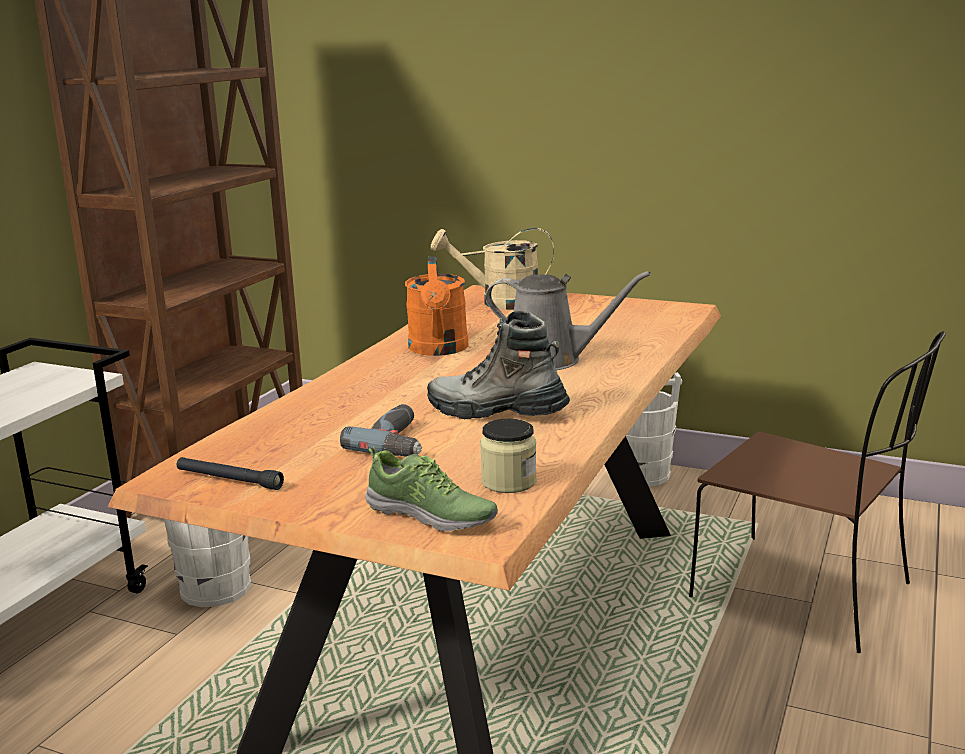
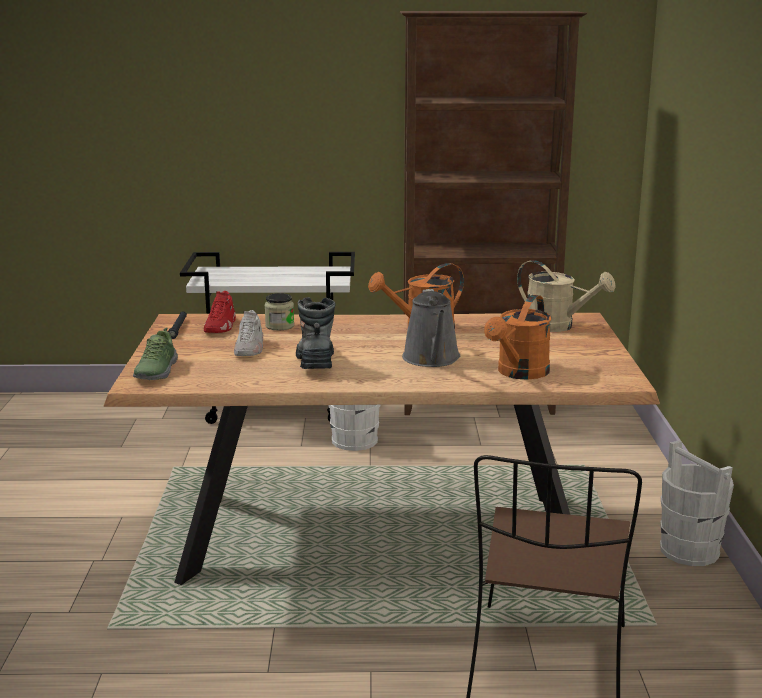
camera: 65 degrees right, 0 degrees up
(266, 449) = (221, 326): none -> red shoe
(399, 442) = (250, 348): power drill -> white shoe
(500, 303) = (557, 326): beige watering can -> beige watering can turned 150 degrees clockwise
(508, 482) = (208, 379): jar -> jar (279, 326)
(631, 335) = (519, 373): none -> orange watering can

